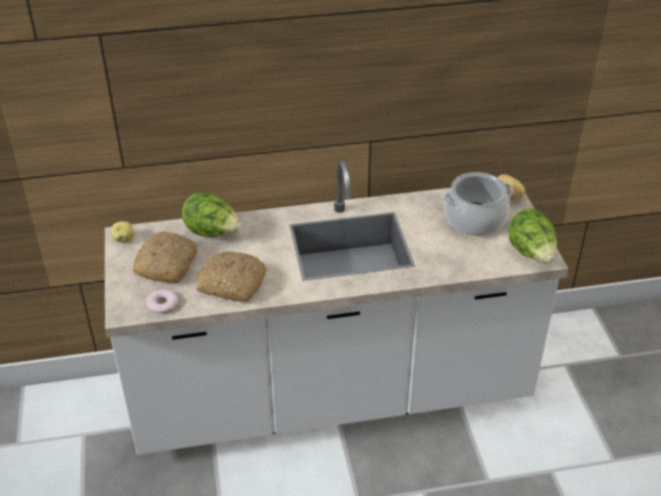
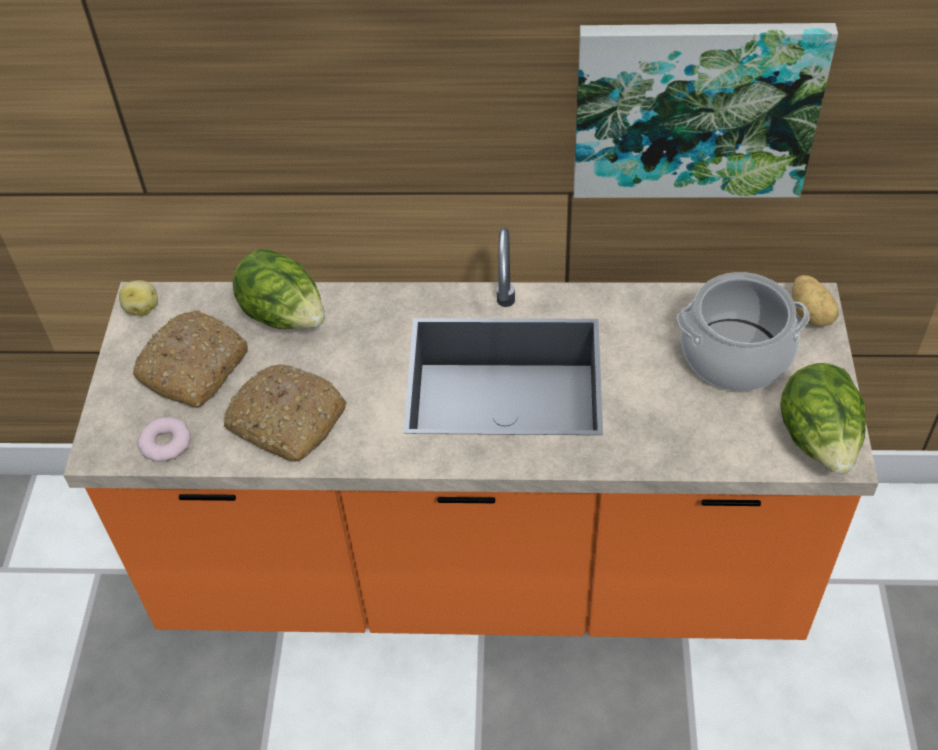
camera: 15 degrees right, 10 degrees up
(330, 396) = (480, 573): white counter -> orange counter
(437, 83) = (695, 109): none -> picture

